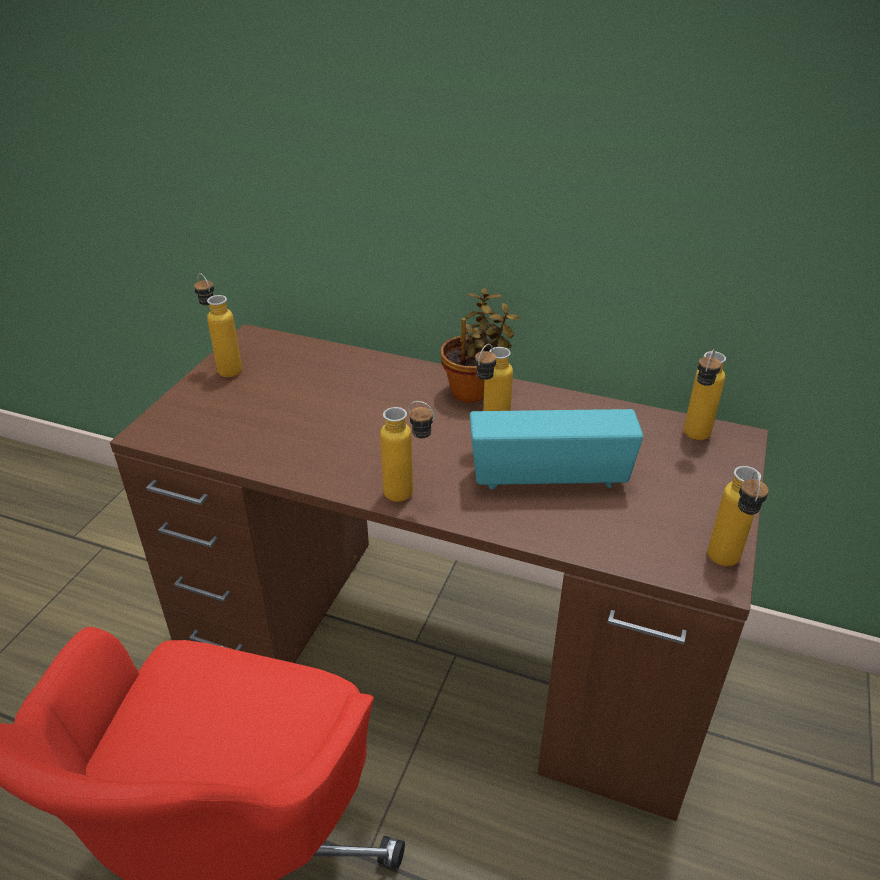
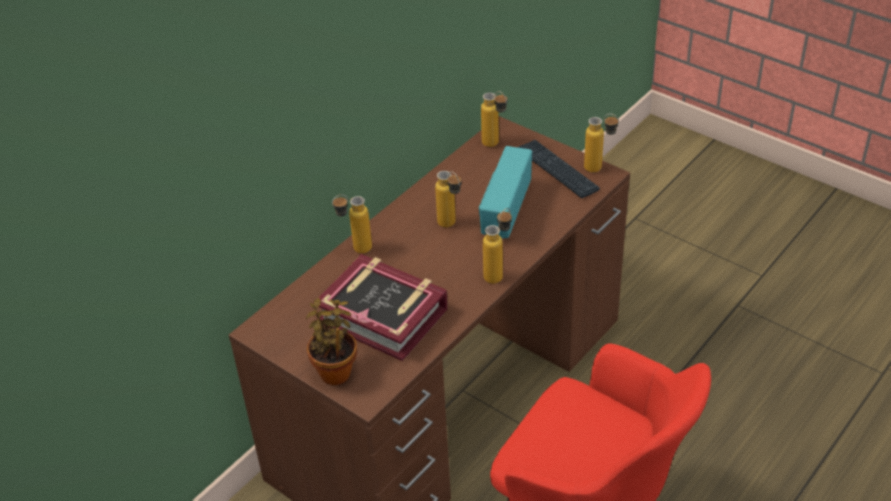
camera: 70 degrees left, 5 degrees up
(224, 367) = (296, 350): bottle -> bottle (355, 250)
(296, 414) = (383, 315): none -> book
(474, 391) = (399, 223): potted plant -> potted plant (335, 371)
(685, 514) = (557, 170): none -> keyboard

